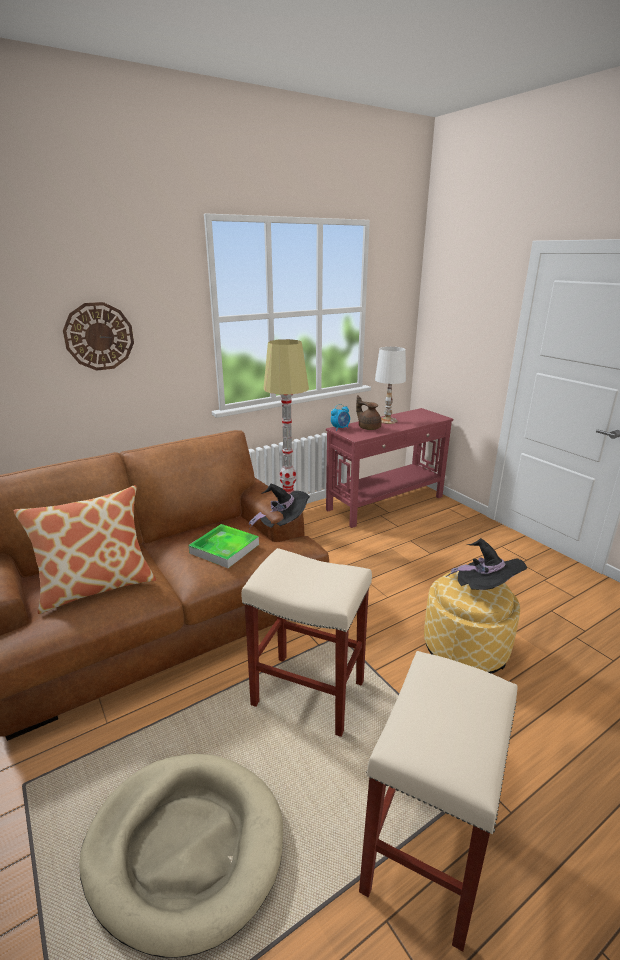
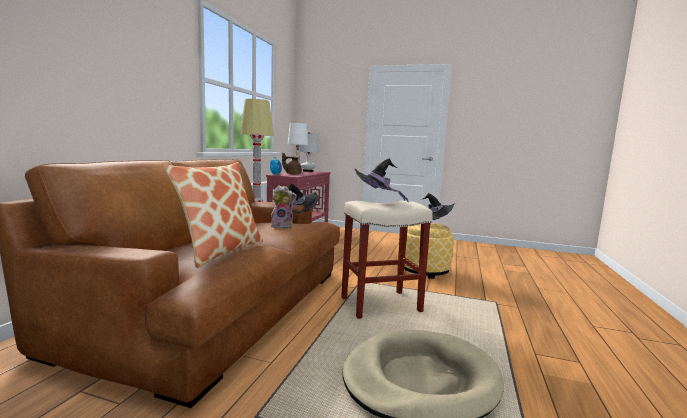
camera: 40 degrees left, 15 degrees down
(99, 336) = (127, 65): wall clock -> none
(224, 549) = (282, 226): tray -> plush toy
(298, 566) = (376, 201): none -> black hat
(417, 414) = (308, 171): none -> white table lamp
(427, 855) = (515, 330): beige stool -> none

